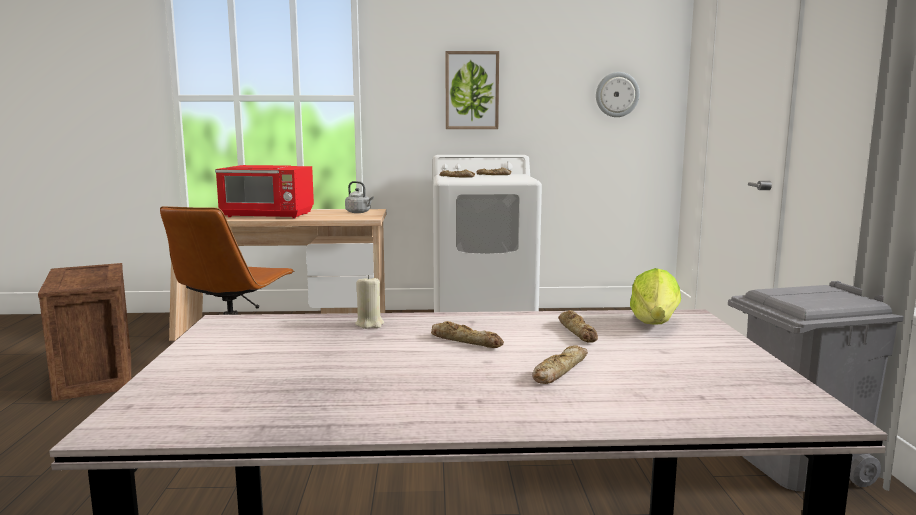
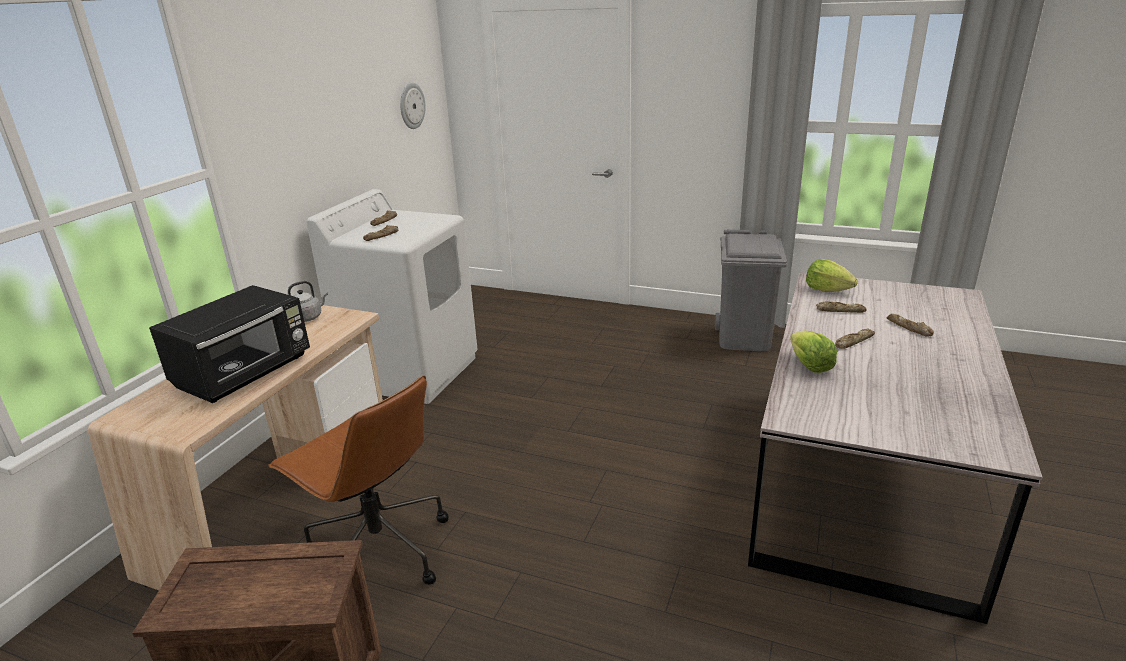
camera: 65 degrees left, 15 degrees up
(268, 215) = (246, 373): red microwave -> black microwave
(370, 324) = (809, 365): beige candle -> lettuce
(472, 90) = (314, 130): picture -> none

